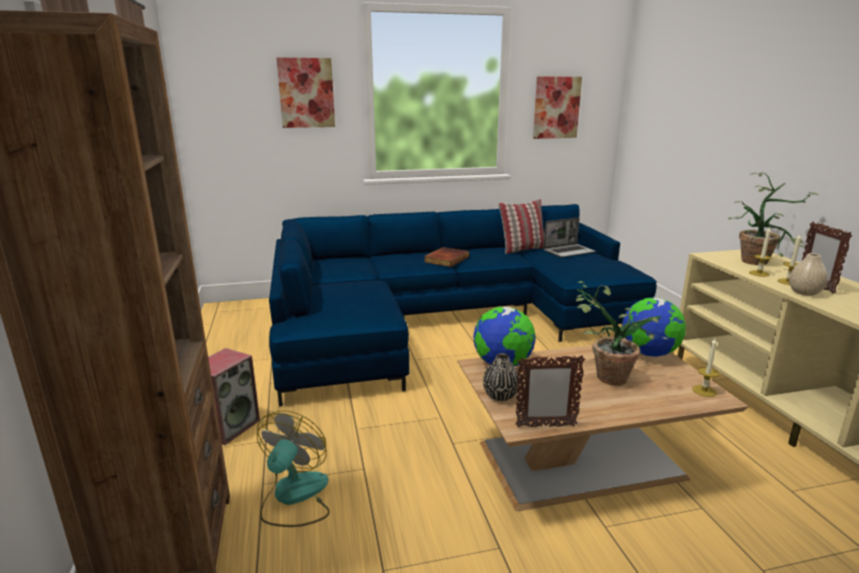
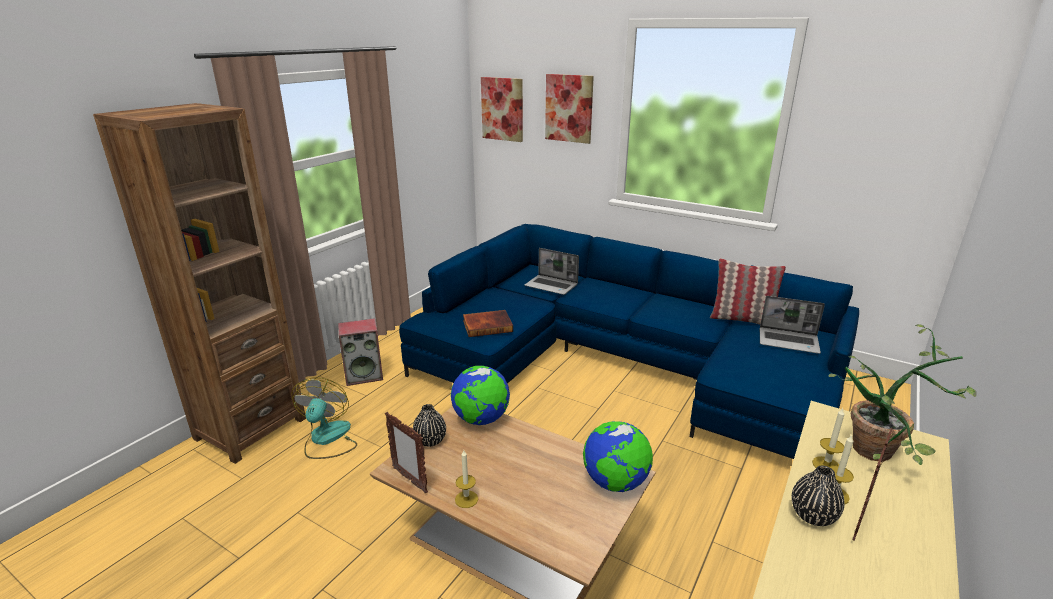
camera: 45 degrees right, 5 degrees up
(294, 497) = (327, 439): fan -> fan turned 60 degrees counterclockwise
(359, 268) = (552, 286): none -> laptop
(446, 259) = (638, 303): book -> book (487, 325)
(556, 107) = (862, 151): picture -> picture (502, 109)
(603, 376) = (530, 474): potted plant -> none
(704, 391) = (581, 544): candle -> candle (466, 499)
(804, 292) = (812, 516): beige vase -> black vase

